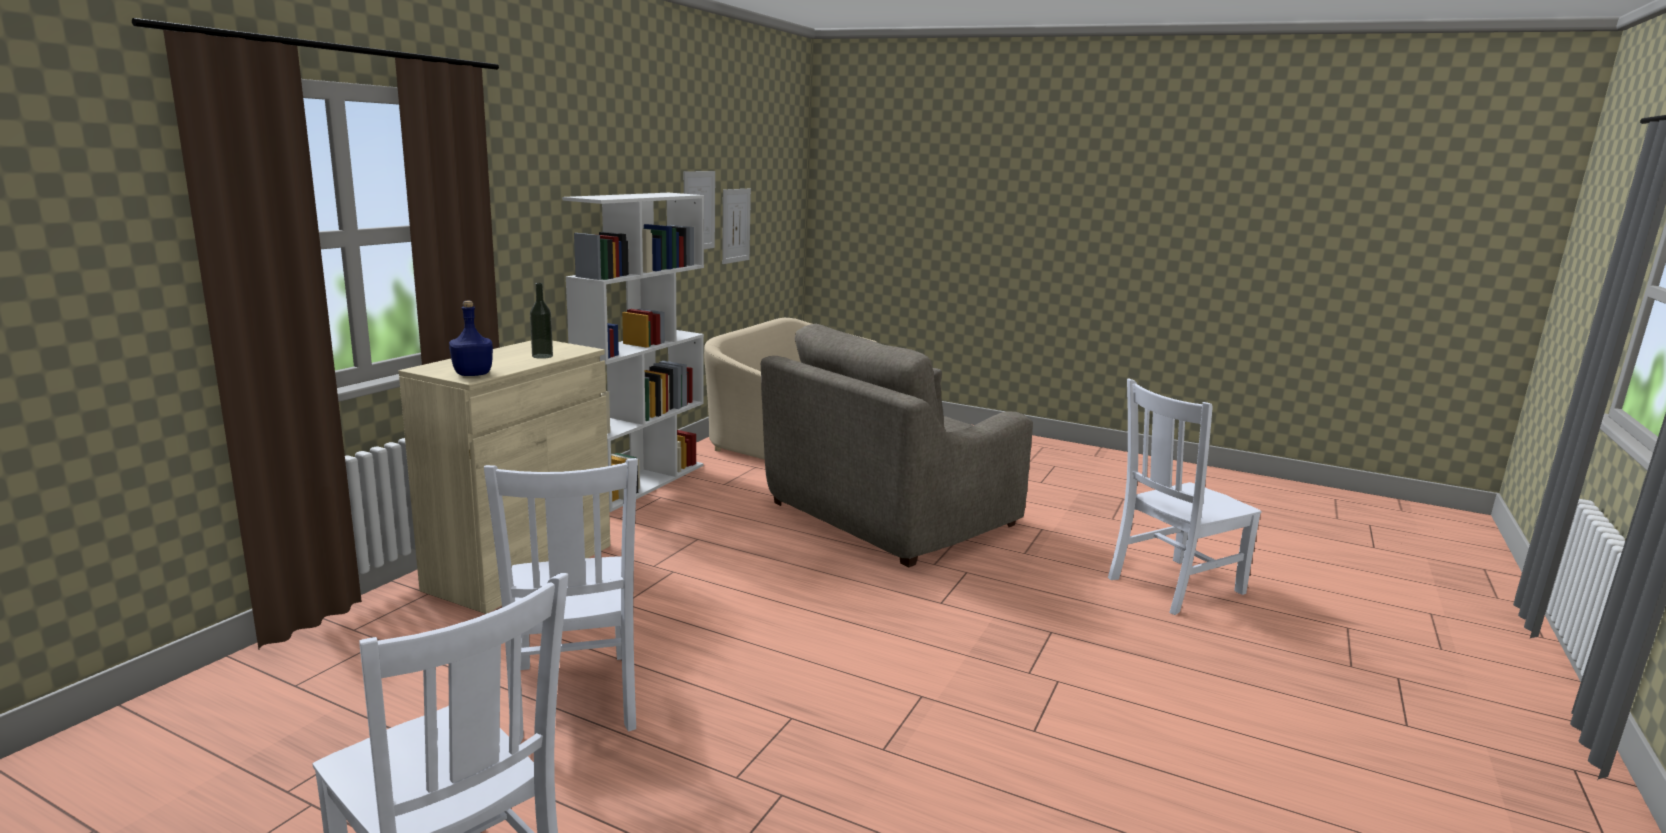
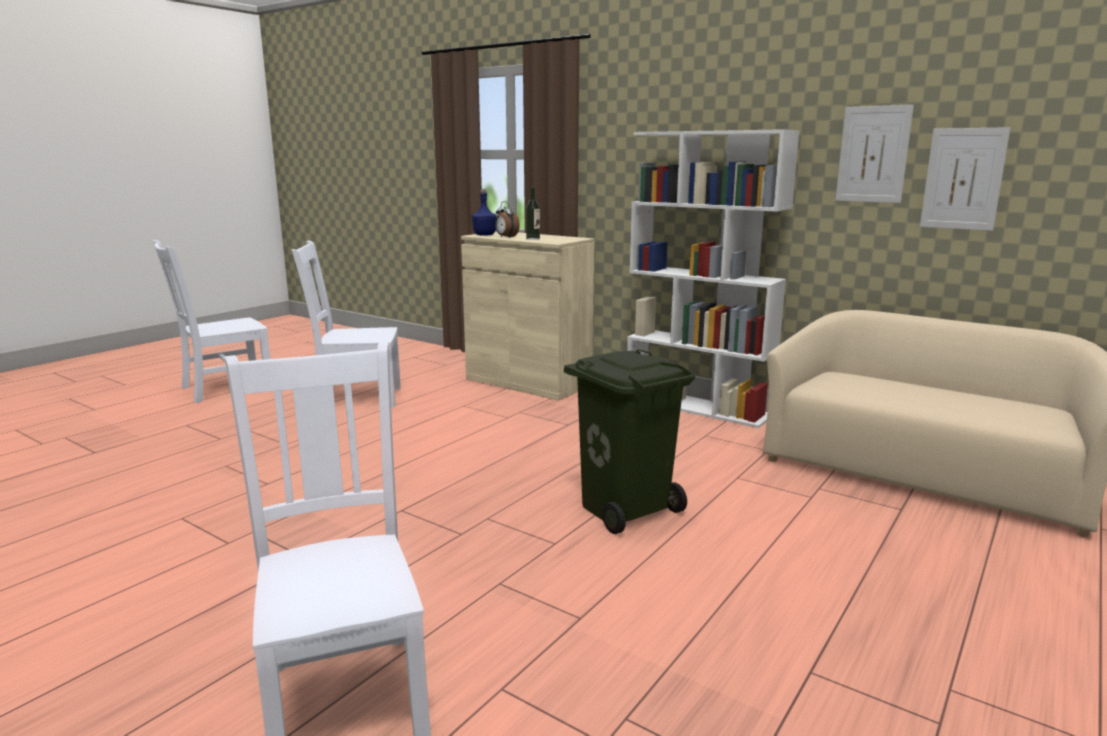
camera: 100 degrees right, 0 degrees up
(513, 365) = (506, 237): none -> alarm clock
(888, 515) = (626, 508): grey armchair -> green trash can

